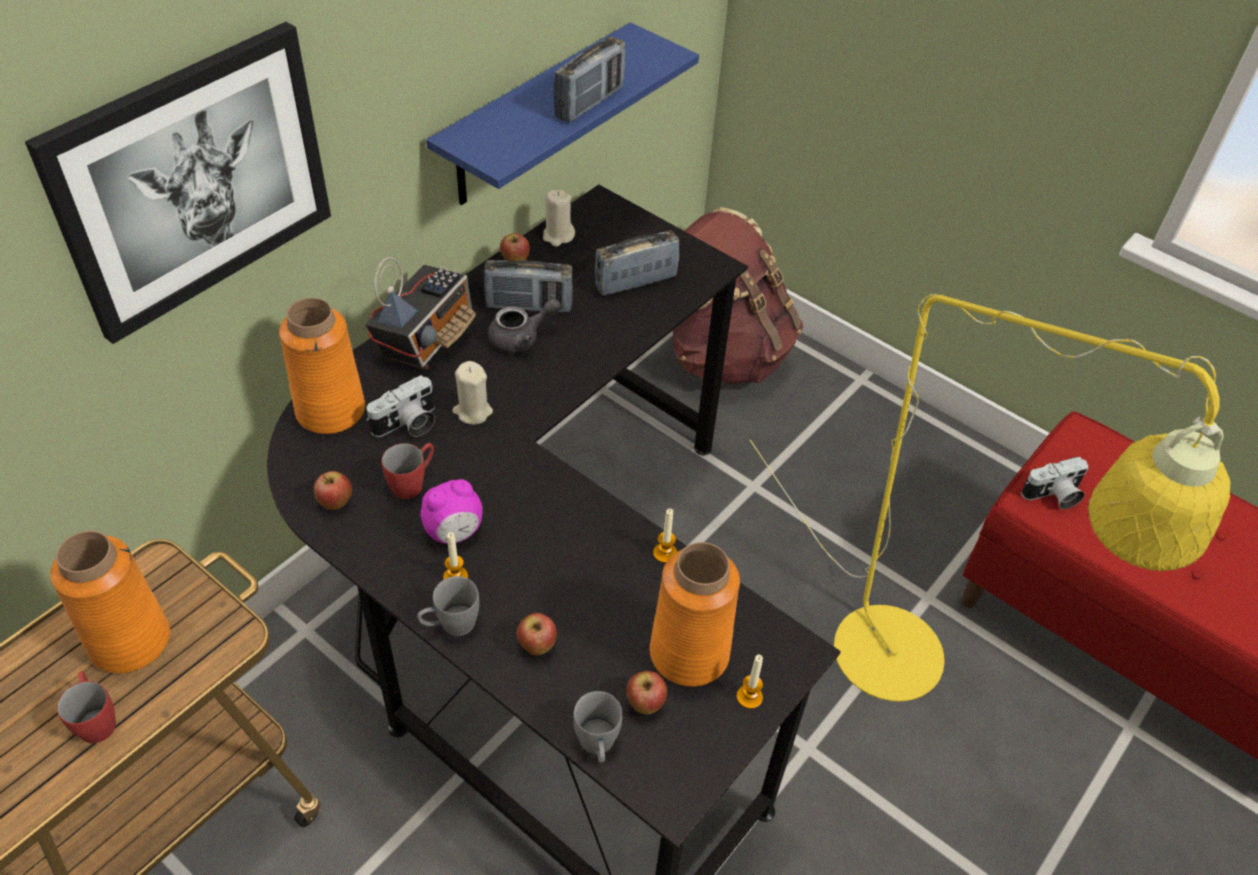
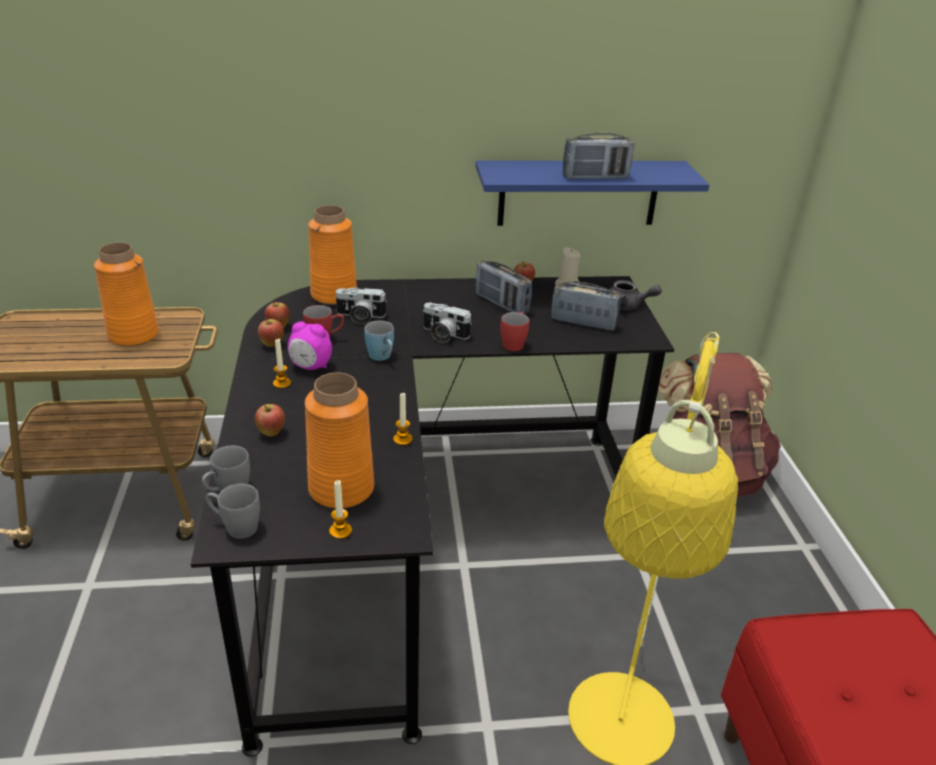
camera: 45 degrees right, 15 degrees down
(96, 719) = (79, 352): red mug -> red mug (514, 343)
(194, 180) = (295, 100): picture -> none
(427, 340) = (424, 292): radio -> none
(450, 625) = (247, 399): grey mug -> grey mug (235, 527)
(472, 411) = (400, 328): beige candle -> none
(509, 465) = (382, 357): none -> blue mug
(521, 338) = (475, 314): grey teapot -> grey teapot (627, 306)
(645, 704) = (281, 493): apple -> apple (272, 344)
(1053, 496) = (813, 646): camera -> camera (443, 335)

